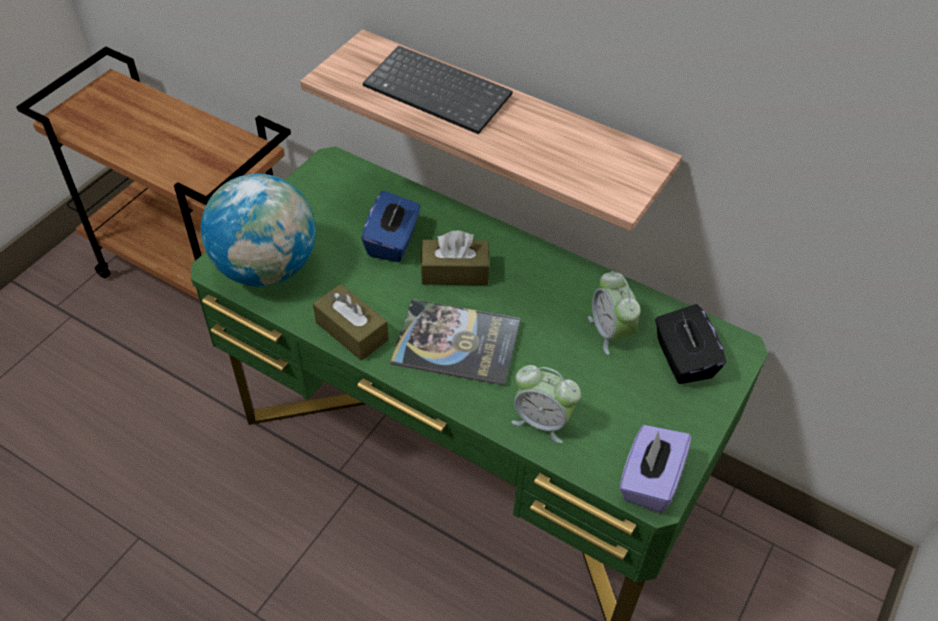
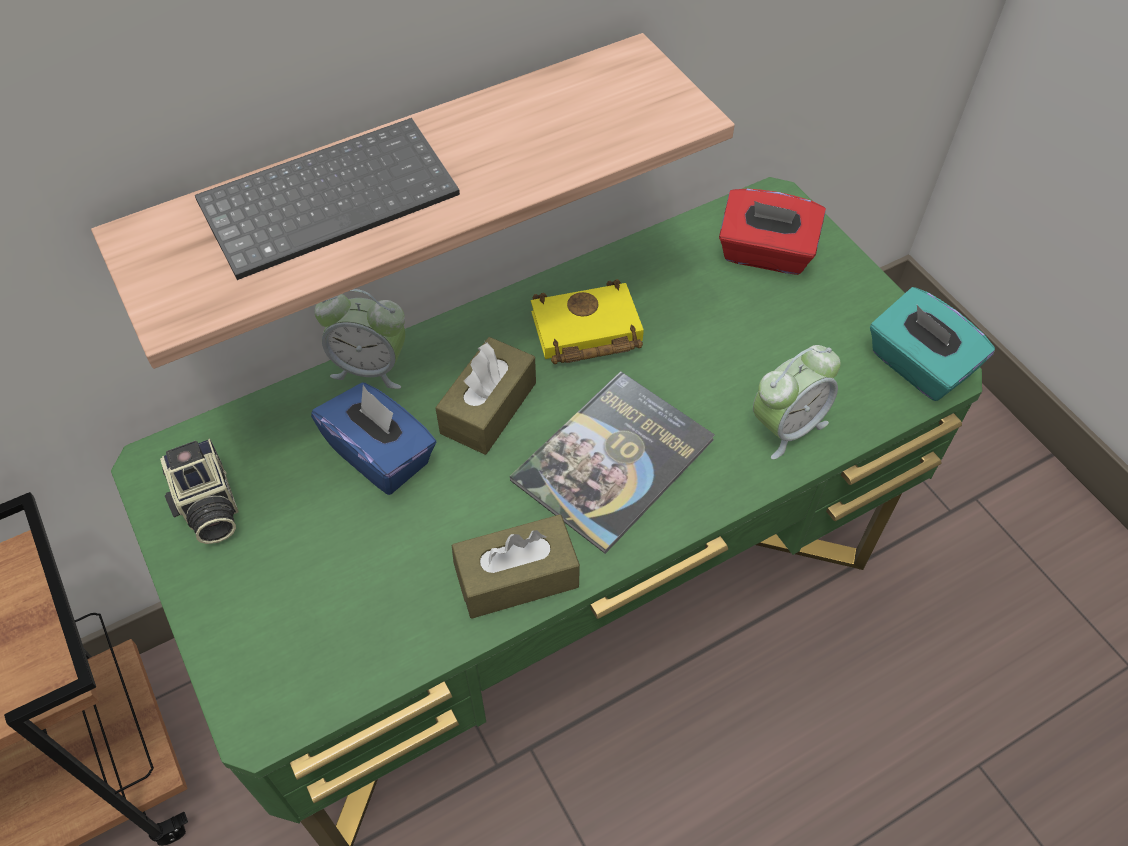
camera: 60 degrees left, 5 degrees up
(266, 268) = (314, 645): globe -> none
(319, 192) = (207, 506): none -> camera
(542, 292) = (584, 332): none -> yellow book
(610, 332) = (688, 298): alarm clock -> alarm clock (371, 367)
(649, 481) = (917, 366): purple tissue box -> turquoise tissue box
(683, 359) = (765, 254): black tissue box -> red tissue box

